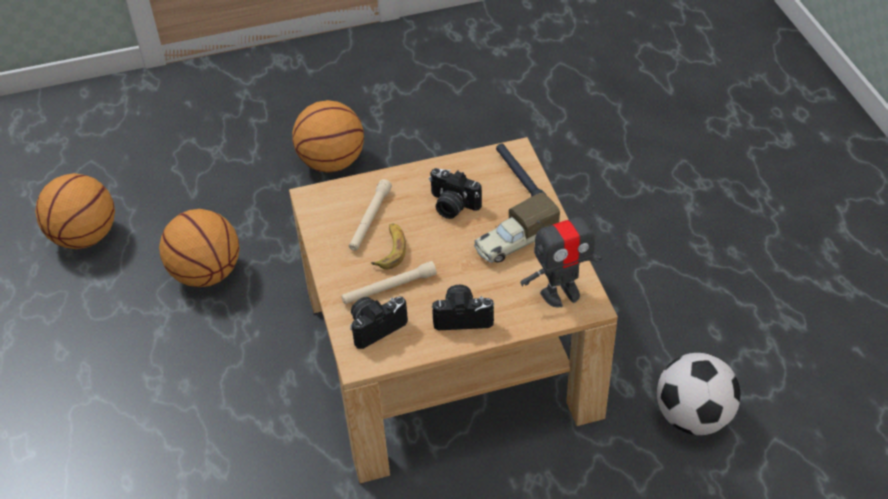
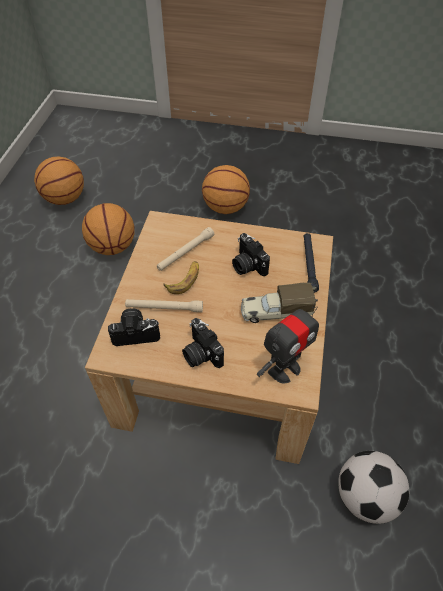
camera: 25 degrees right, 5 degrees up
(463, 316) = (200, 354): camera -> camera turned 150 degrees counterclockwise
(560, 293) = (284, 369): toy robot -> toy robot turned 45 degrees counterclockwise

